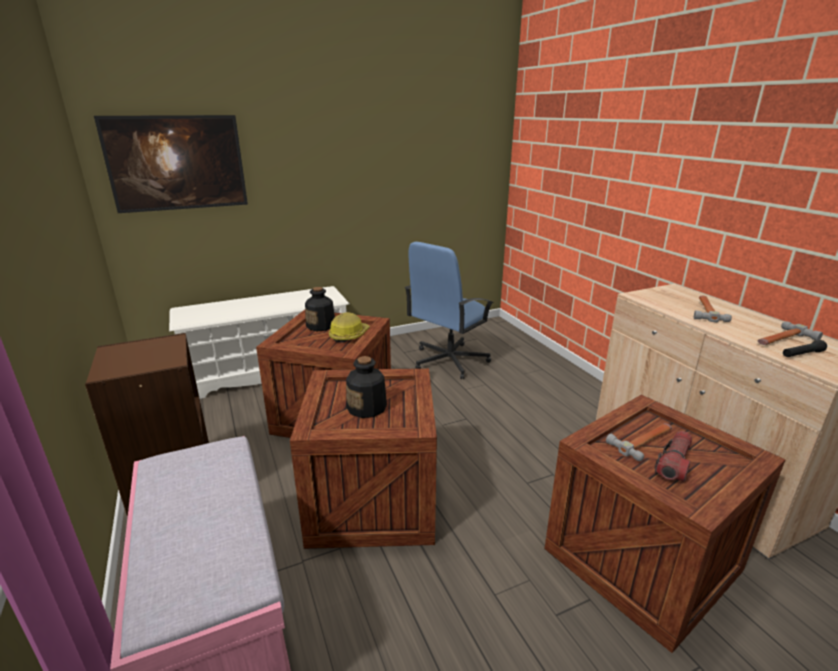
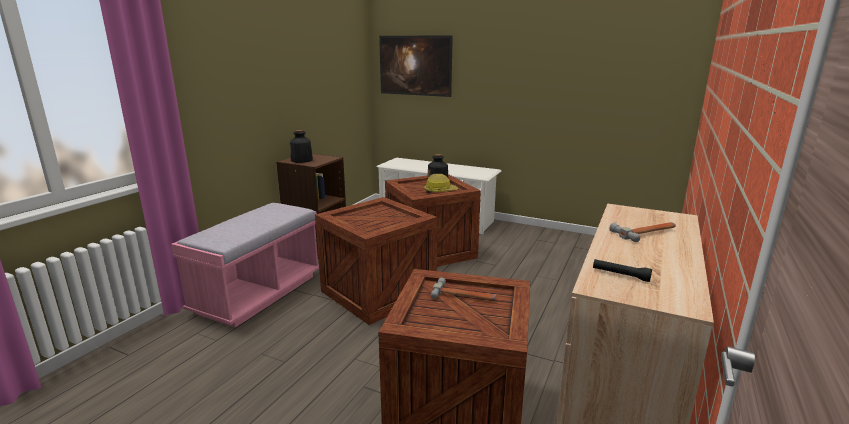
camera: 50 degrees right, 5 degrees down
(367, 407) = (371, 219): bottle -> bottle (302, 160)
(448, 361) = (559, 256): blue office chair -> none
(674, 463) = (451, 311): flashlight -> none
(782, 340) = (641, 265): hammer -> none

